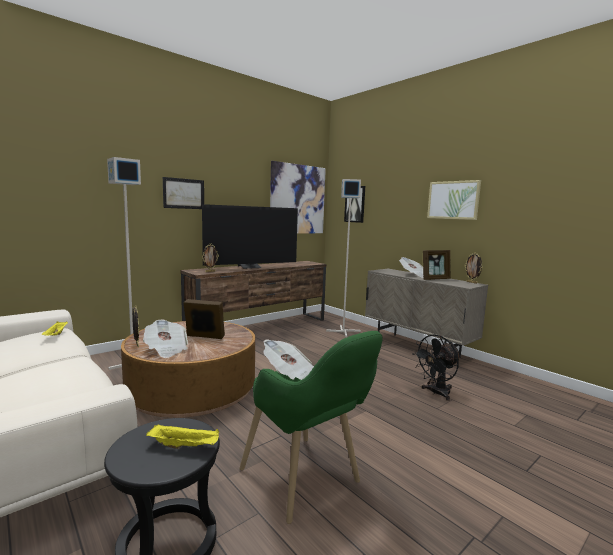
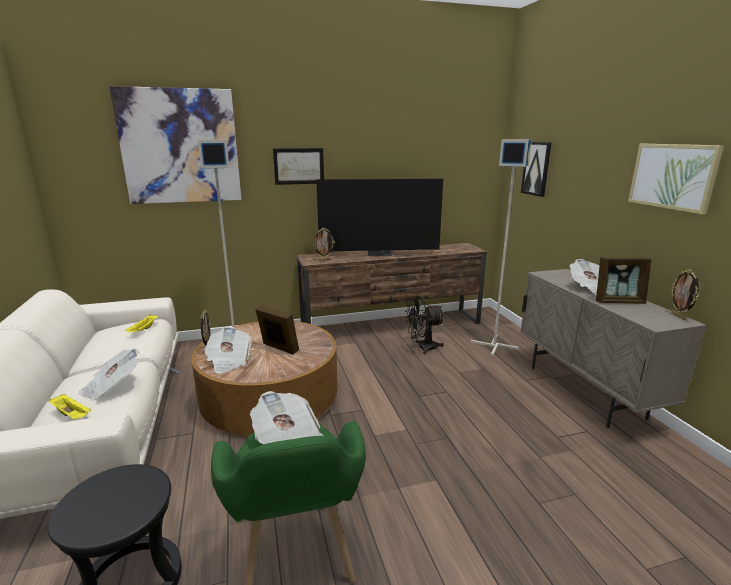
camera: 25 degrees right, 10 degrees up
(70, 376) = (112, 387): none -> newspaper
(185, 446) = (126, 507): yellow tray -> yellow tray (72, 415)
(297, 199) = (456, 161): picture -> picture (180, 147)
(436, 393) = (557, 477): black fan -> black fan (422, 347)

